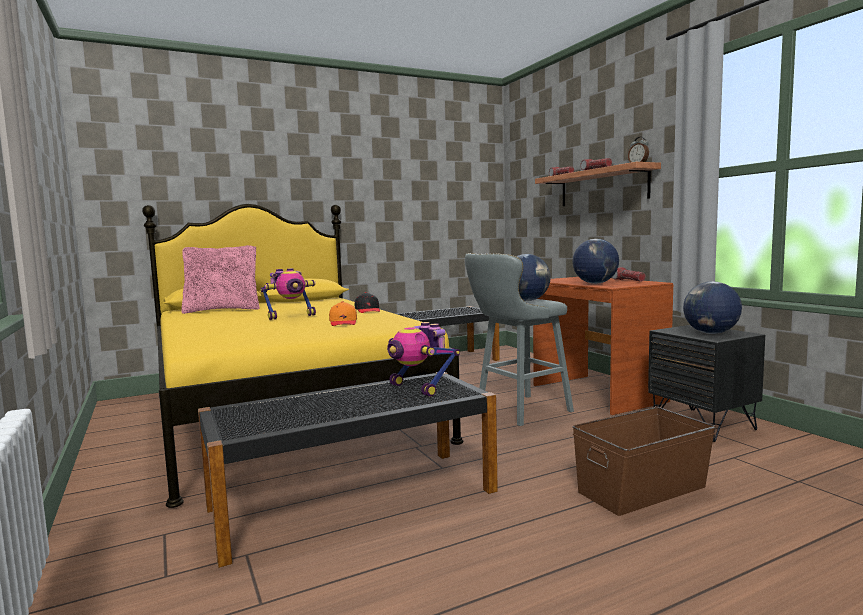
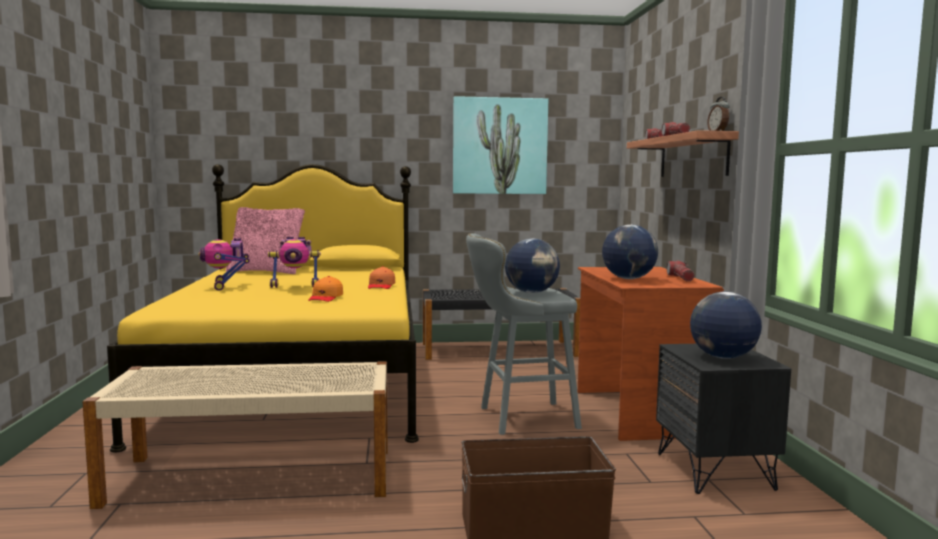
camera: 20 degrees right, 0 degrees up
(354, 499) = (254, 476): black bench -> beige bench
(368, 310) = (381, 286): black cap -> orange cap
(412, 186) = (499, 146): none -> picture
(419, 388) = (329, 376): toy robot -> toy robot (226, 286)

